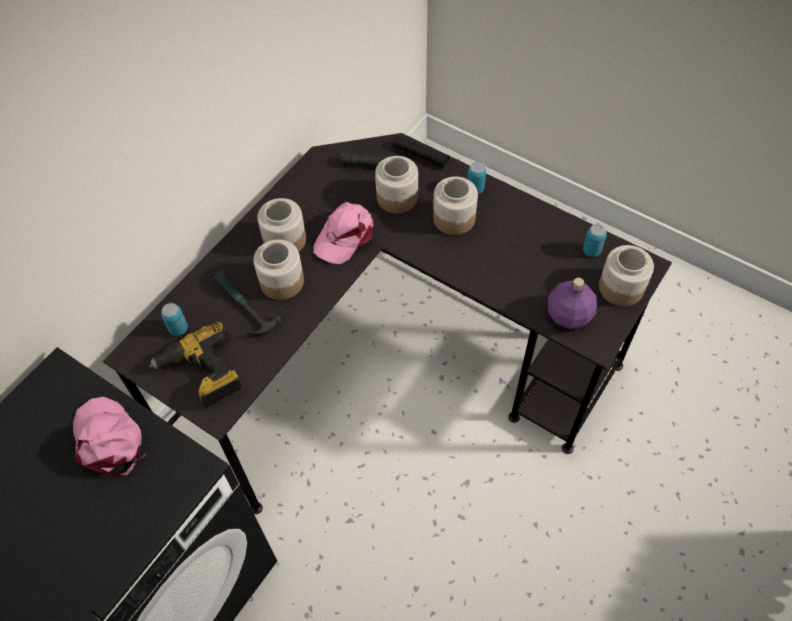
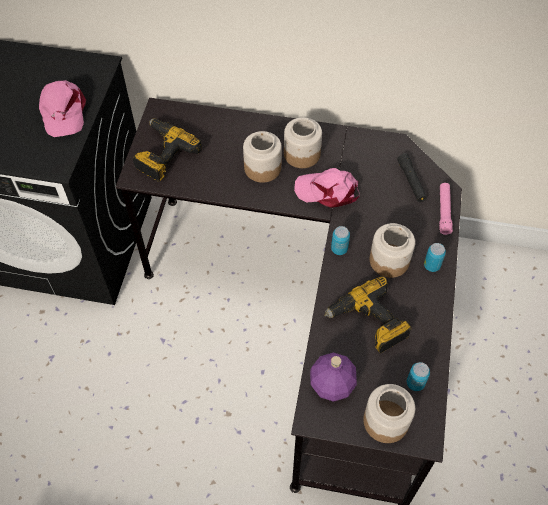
camera: 65 degrees right, 0 degrees up
(108, 440) = (63, 112): pink cap -> pink cap turned 135 degrees clockwise
(178, 329) = (192, 125): can -> can (339, 249)
(242, 306) = (229, 153): hammer -> none
(396, 197) = (387, 211): jar -> none
(420, 155) = (444, 211): black flashlight -> pink flashlight
(514, 261) = (368, 323): none -> power drill

